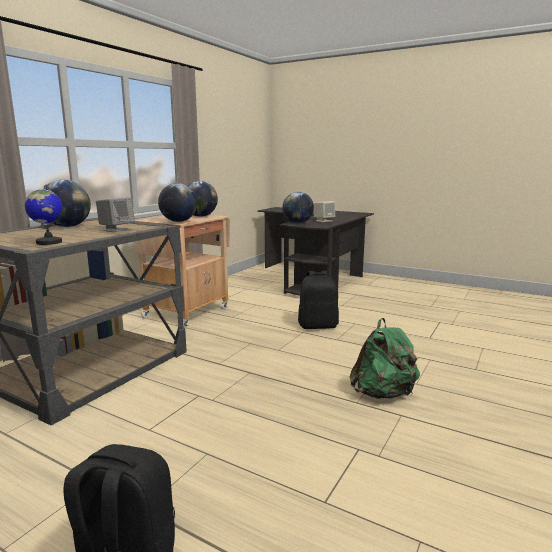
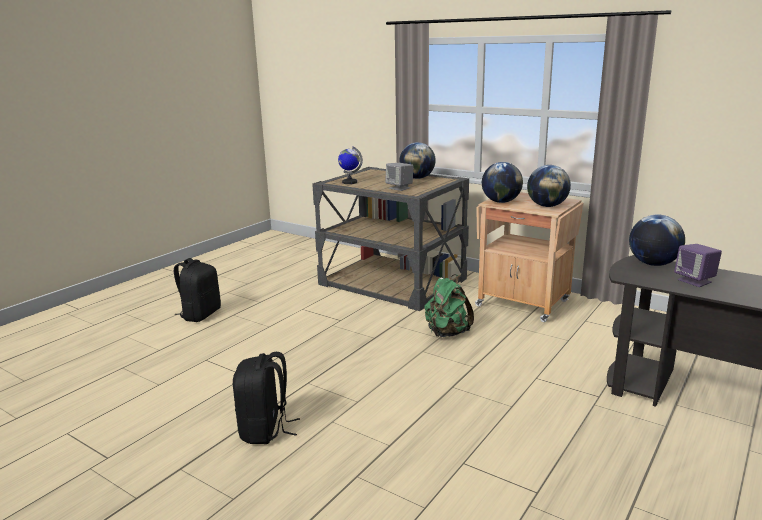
camera: 95 degrees right, 5 degrees up
(318, 326) = (497, 378): black backpack -> black backpack (265, 430)
(323, 221) = (695, 281): beige speaker -> purple speaker
(383, 393) = (318, 398): green backpack -> green backpack (447, 333)

